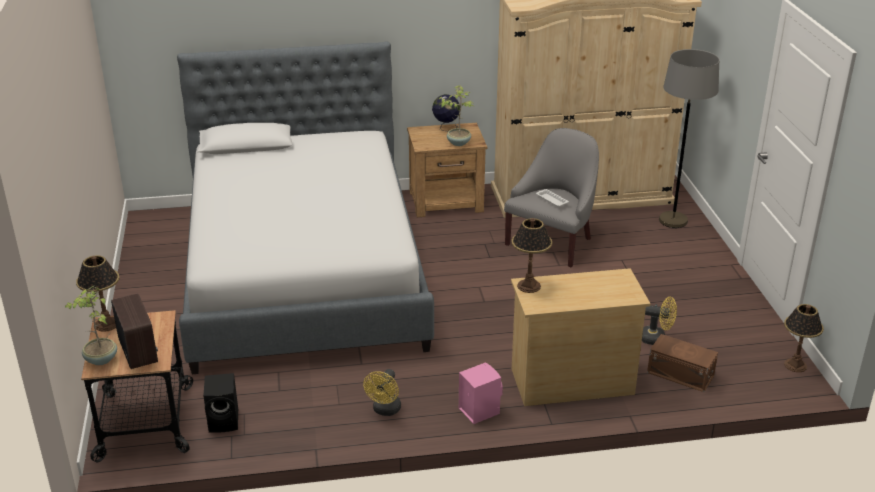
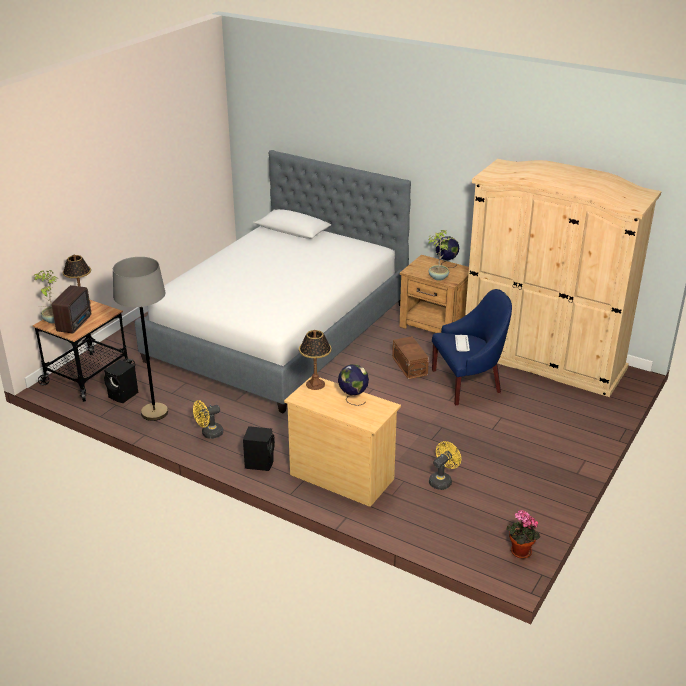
camera: 40 degrees right, 0 degrees up
(478, 410) = (260, 462): pink speaker -> black speaker
(552, 242) = (468, 383): grey armchair -> blue armchair
(584, 283) = (353, 399): none -> globe
(656, 338) = (442, 480): yellow fan -> yellow fan turned 105 degrees counterclockwise
(673, 221) = (587, 408): grey floor lamp -> grey floor lamp (154, 412)
(680, 373) = (422, 511): brown storage box -> brown storage box (410, 365)
(795, 365) = (519, 552): table lamp -> potted plant

